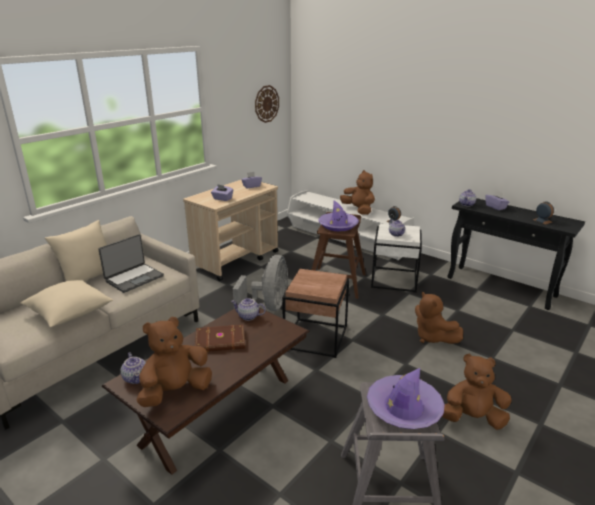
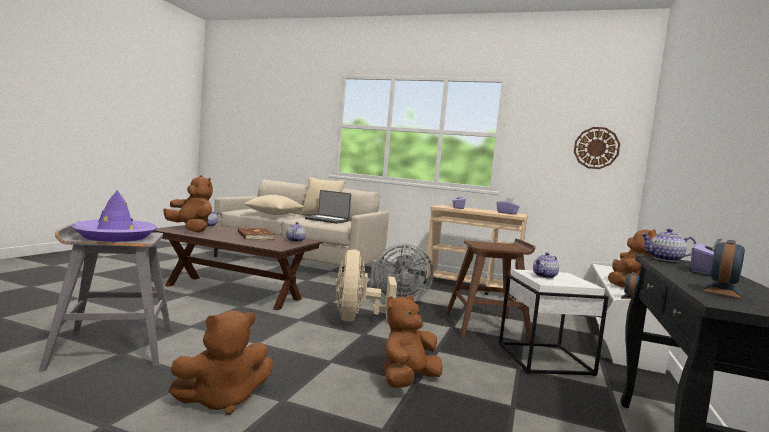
camera: 70 degrees right, 20 degrees down
(316, 337) = (357, 319): brown side table -> beige fan
(338, 225) = (496, 245): purple hat -> none
(472, 418) = (222, 400): brown plush toy -> brown plush toy turned 75 degrees clockwise

